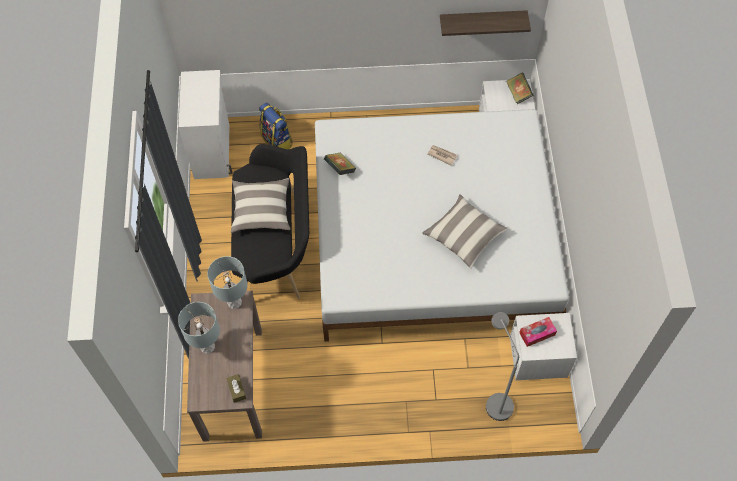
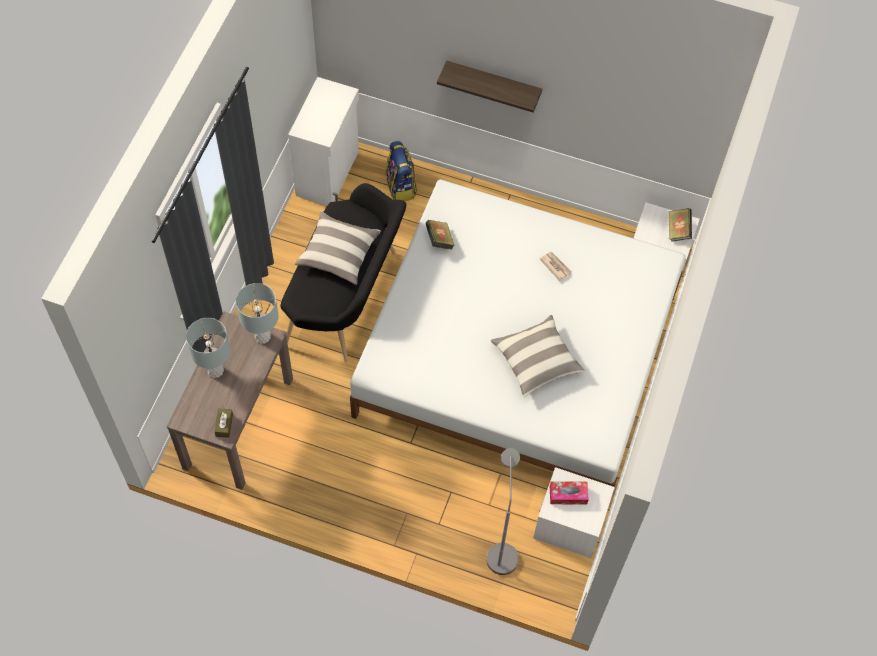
camera: 20 degrees right, 0 degrees up
(482, 21) = (654, 135): shelf -> shelf (493, 84)

